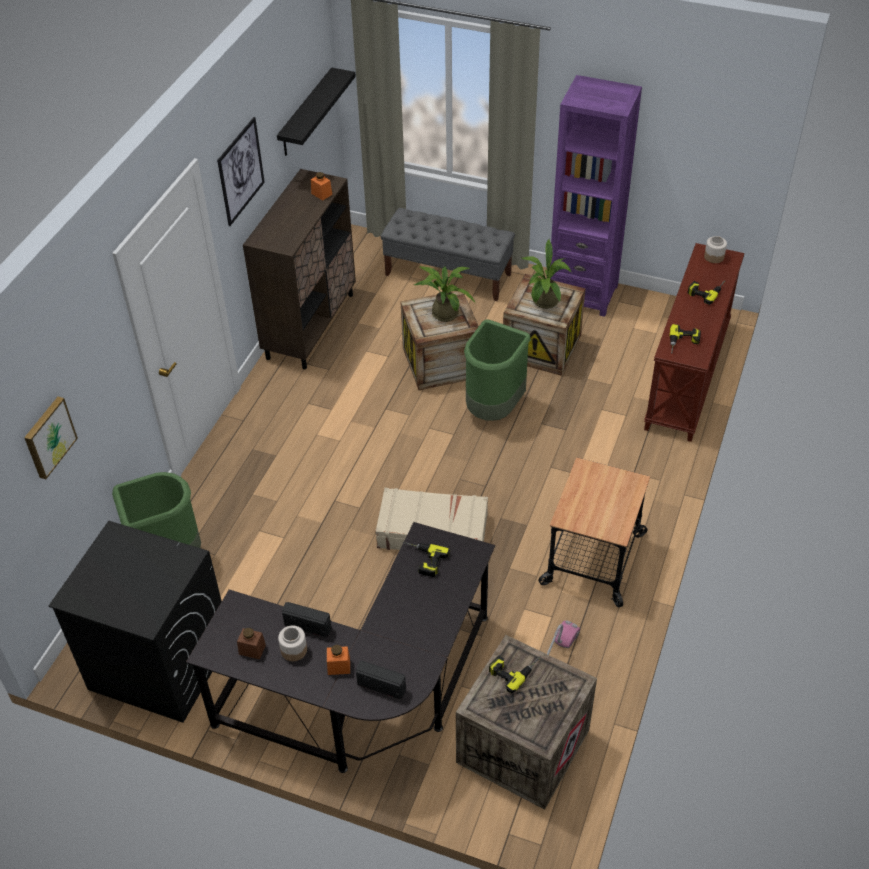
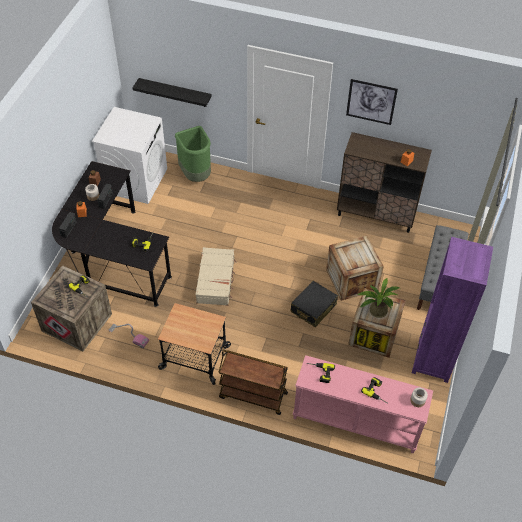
camera: 85 degrees right, 5 degrees up
(48, 437) = (172, 69): picture -> none
(159, 664) = (136, 180): black washing machine -> white washing machine
(306, 113) = (457, 132): black shelf -> black shelf (175, 92)
(443, 312) = (360, 257): potted plant -> none
(494, 409) = (313, 308): green trash can -> black suitcase
(658, 486) = (252, 395): none -> brown cart
(688, 377) = (355, 422): brown console table -> pink console table

